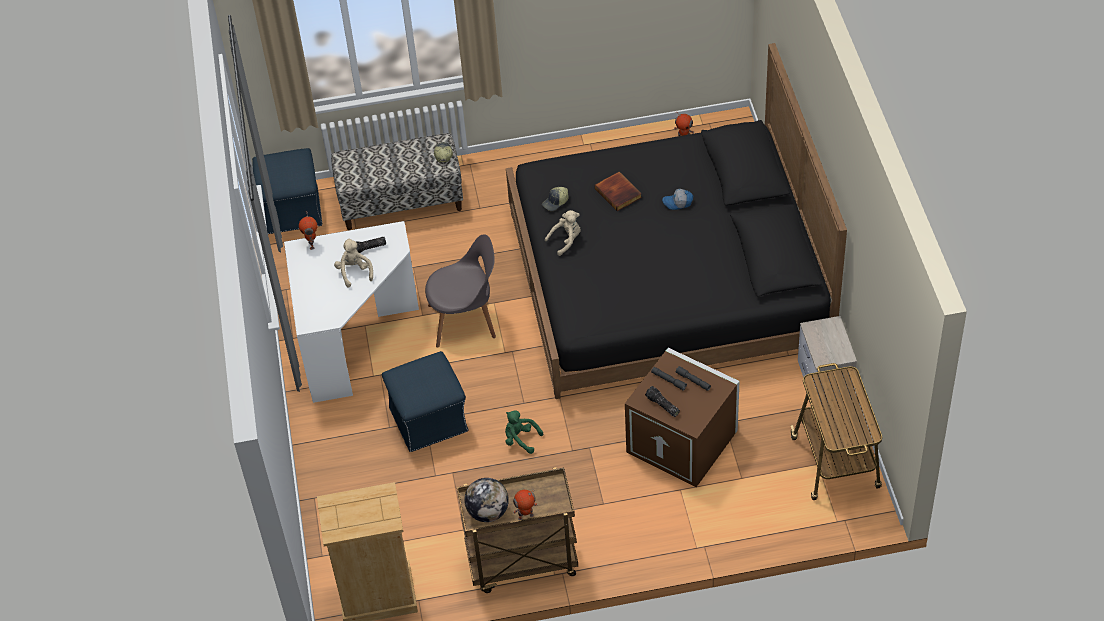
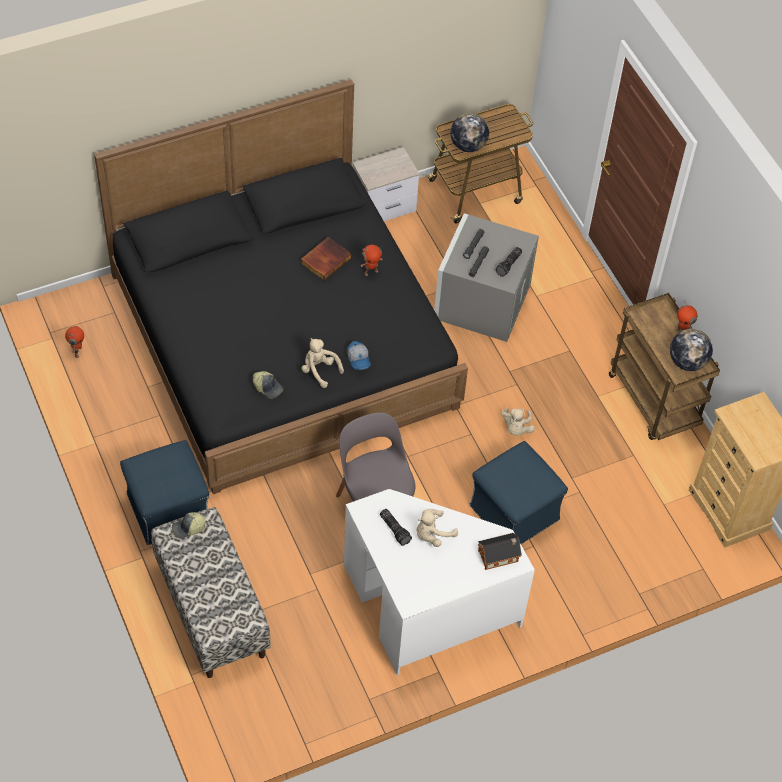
camera: 110 degrees left, 5 degrees up
(291, 209) = (241, 728): blue ottoman -> blue ottoman (167, 509)
(312, 244) = (400, 588): toy robot -> toy robot (371, 271)
(318, 313) = (500, 556): none -> toy house
(520, 439) = (516, 428): green plush toy -> beige plush toy
(619, 193) = (244, 333): book -> book (325, 260)
(678, 203) = (250, 282): cap -> cap (359, 359)
(684, 441) = (481, 300): brown storage box -> grey storage box
(822, 389) = (468, 146): none -> globe

